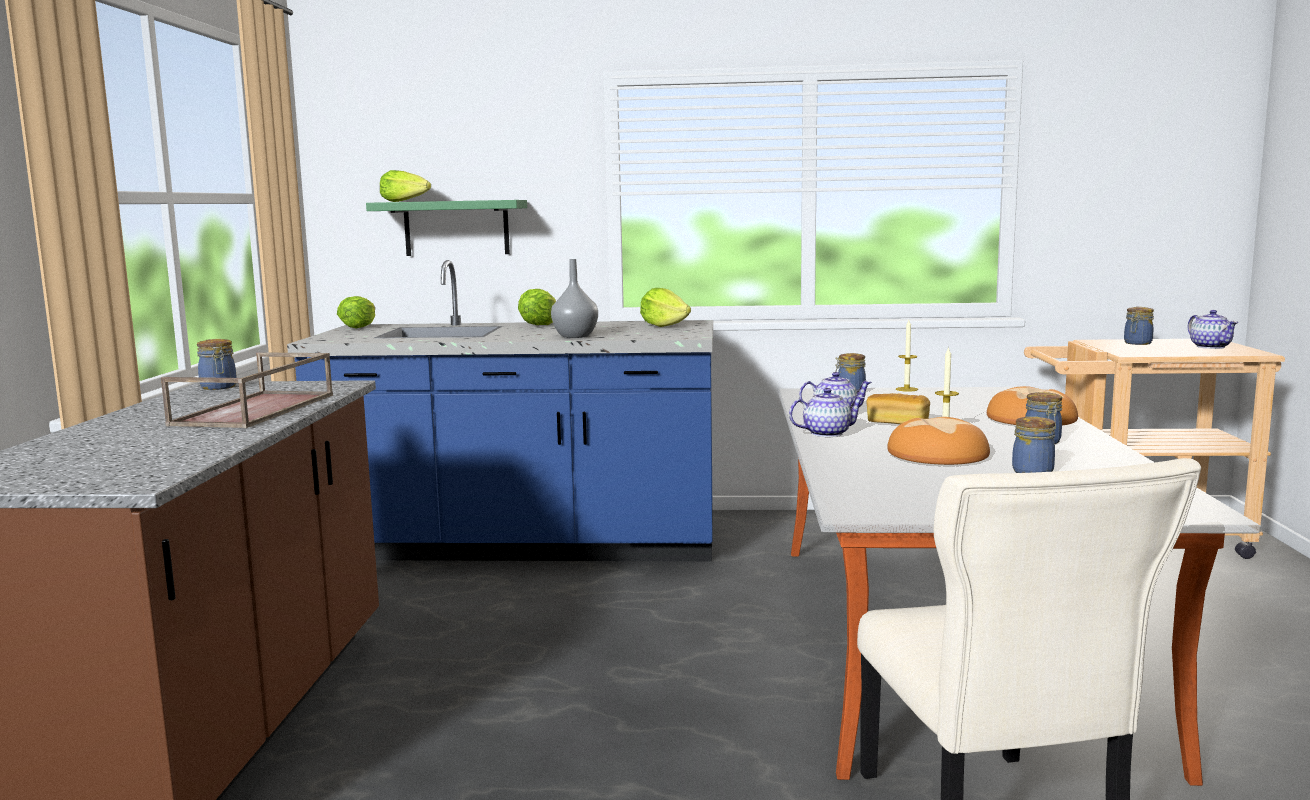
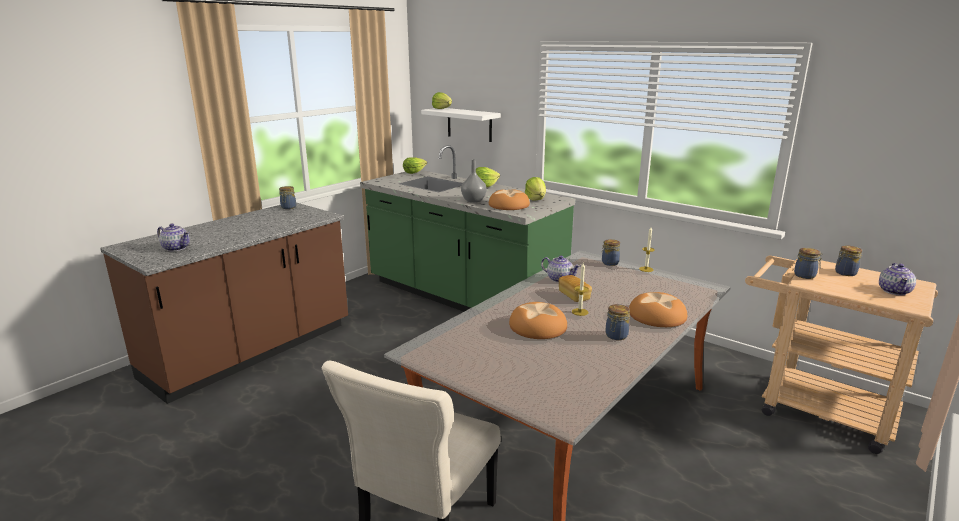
camera: 35 degrees right, 10 degrees up
(255, 410) = (265, 227): brown tray -> none
(456, 228) = (469, 124): green shelf -> white shelf
(523, 545) = (463, 298): blue counter -> green counter
(646, 333) = (509, 205): none -> bread
(826, 433) = (521, 293): teapot -> teapot (176, 248)
(1034, 472) = (553, 356): jar -> jar (805, 276)

